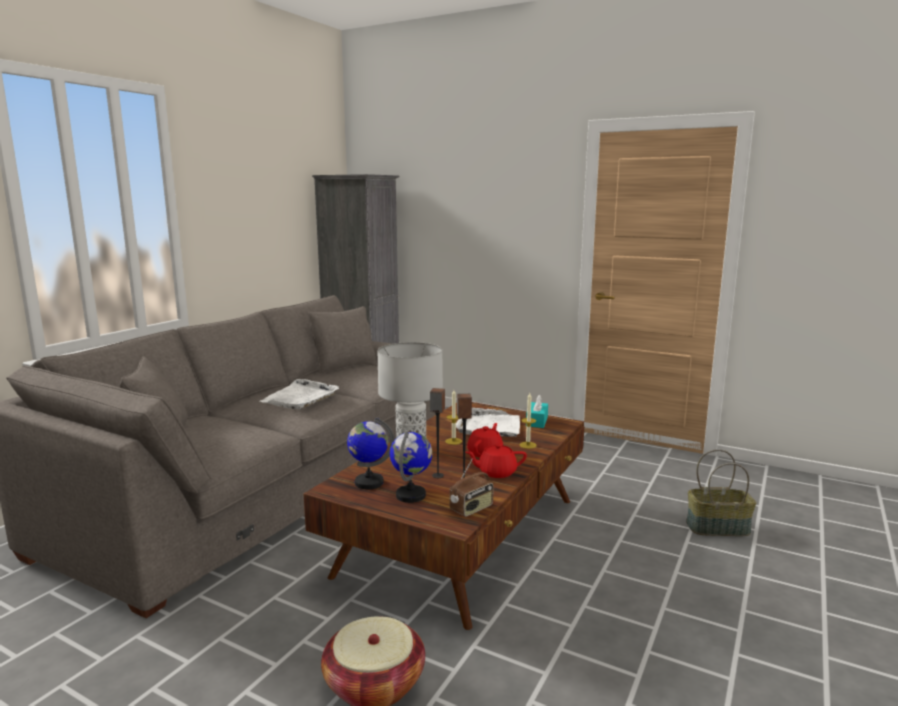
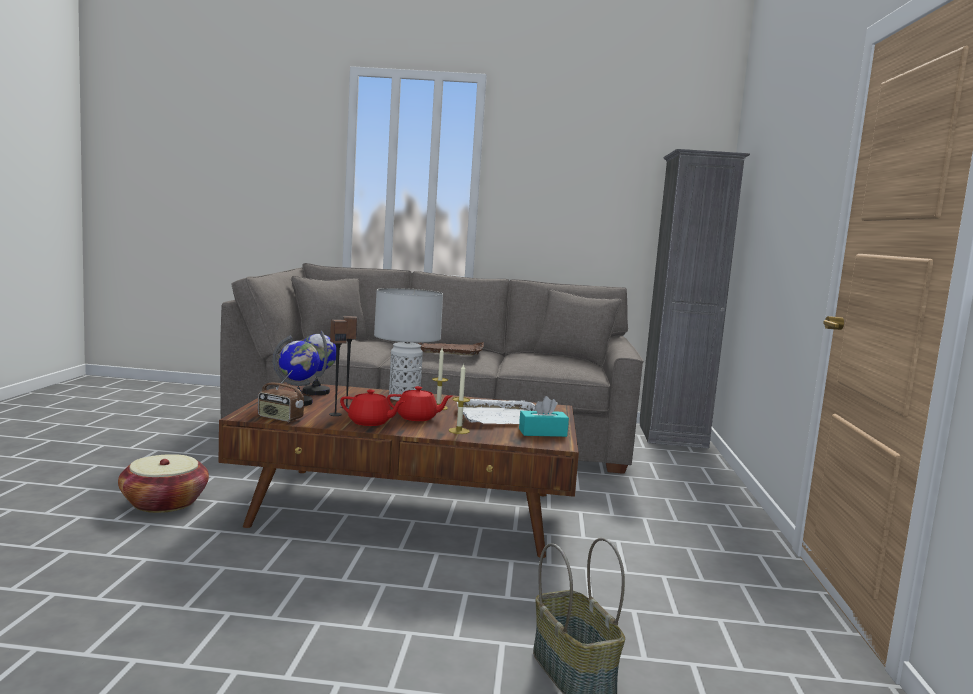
camera: 65 degrees right, 5 degrees down
(300, 397) = (451, 351): white tray -> brown tray
(496, 472) = (370, 422): red teapot -> red teapot turned 135 degrees clockwise

